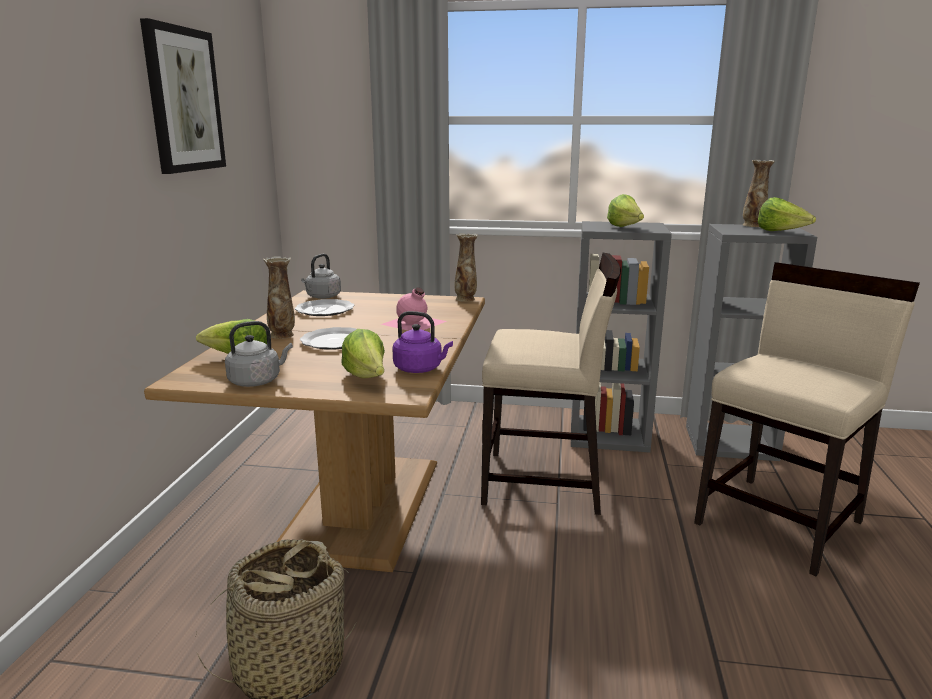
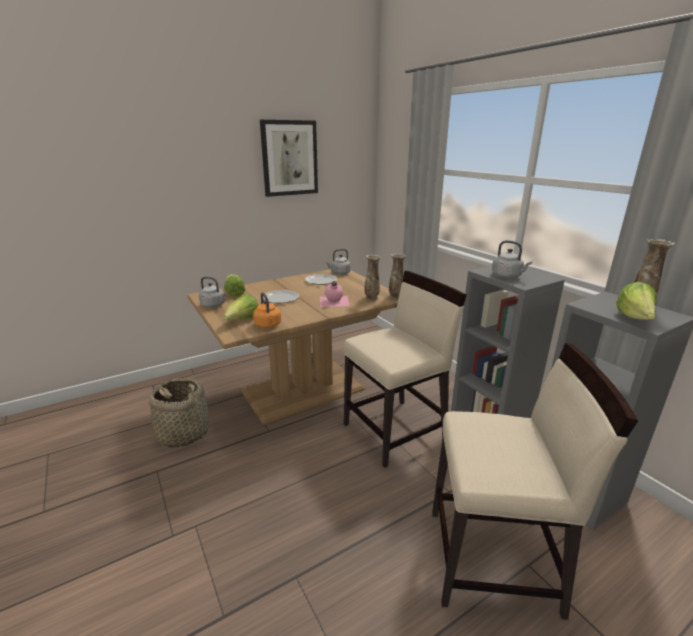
camera: 50 degrees right, 5 degrees up
(282, 335) = (274, 288): vase -> vase (371, 298)
(420, 369) = (268, 325): purple kettle -> orange kettle
(544, 482) = (395, 431): beige chair -> beige chair turned 90 degrees counterclockwise
(625, 228) = (508, 276): lettuce -> grey kettle

